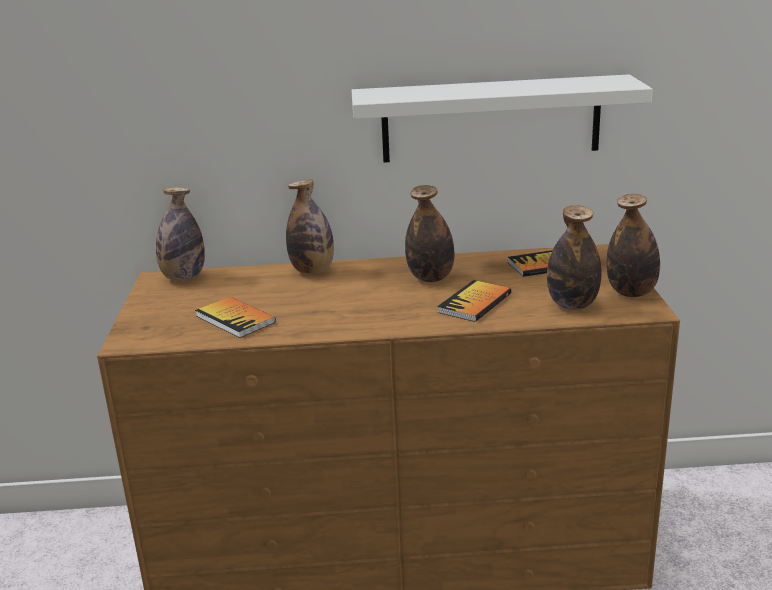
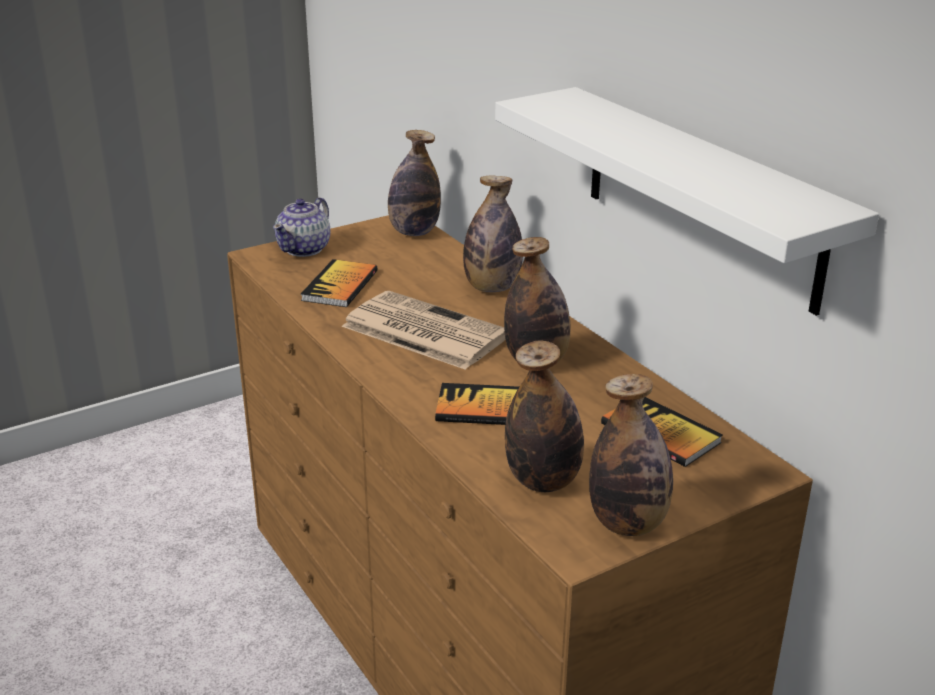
camera: 60 degrees right, 5 degrees up
(147, 322) = (305, 249): none -> teapot
(347, 303) = (422, 331): none -> newspaper

